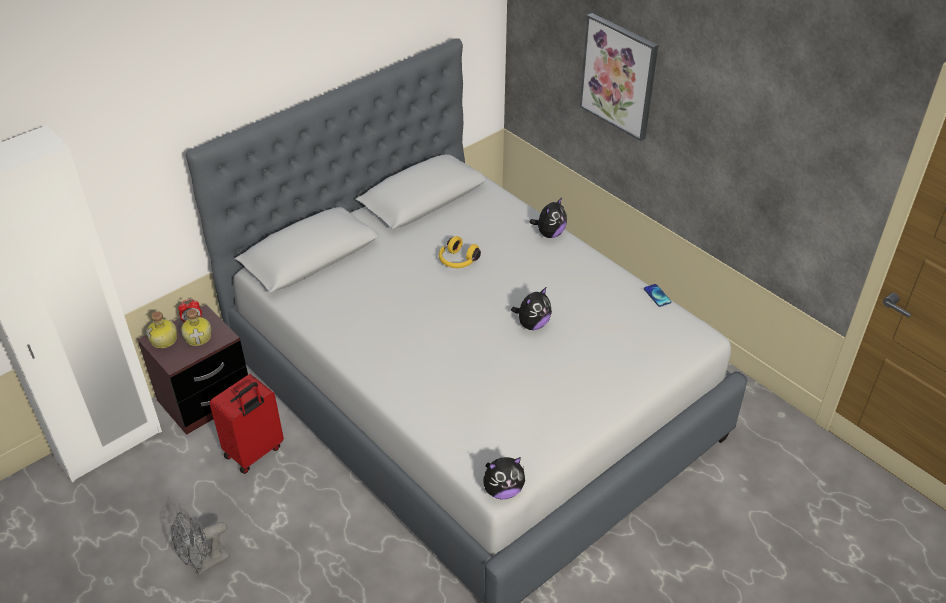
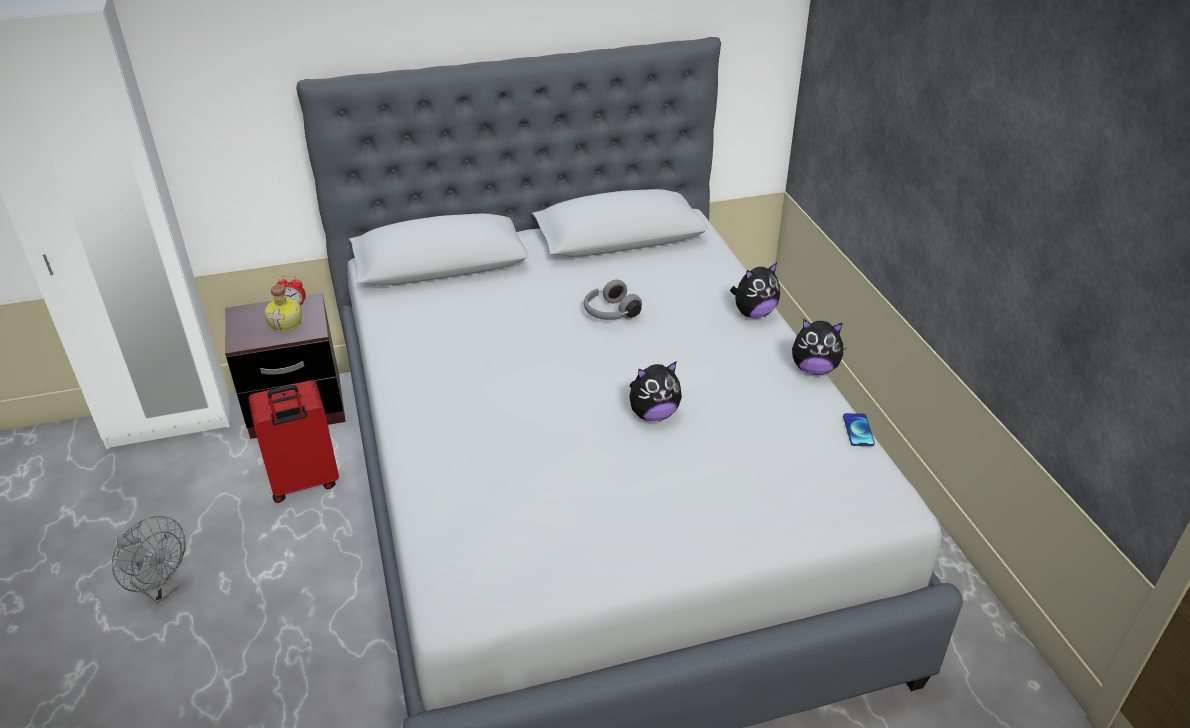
camera: 25 degrees right, 5 degrees down
(164, 340) = (250, 316): bottle -> none
(205, 564) = (161, 589): grey fan -> grey fan turned 135 degrees counterclockwise
(457, 261) = (610, 313): yellow headphones -> grey headphones
(503, 490) = (454, 617): plush toy -> plush toy (814, 369)
(619, 76) = (911, 114): picture -> none

